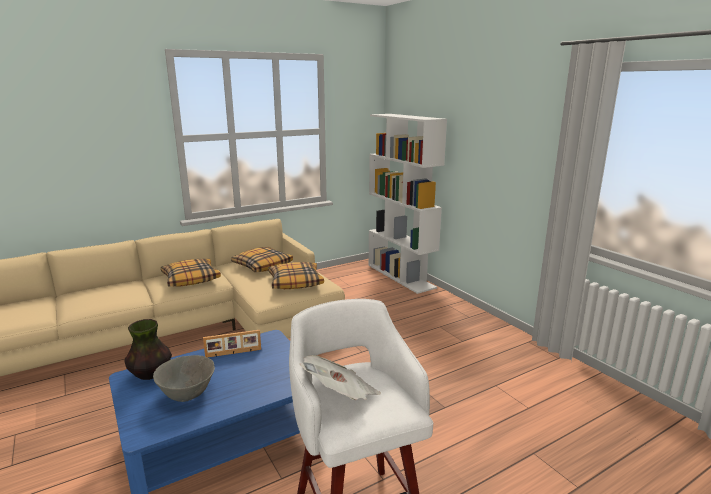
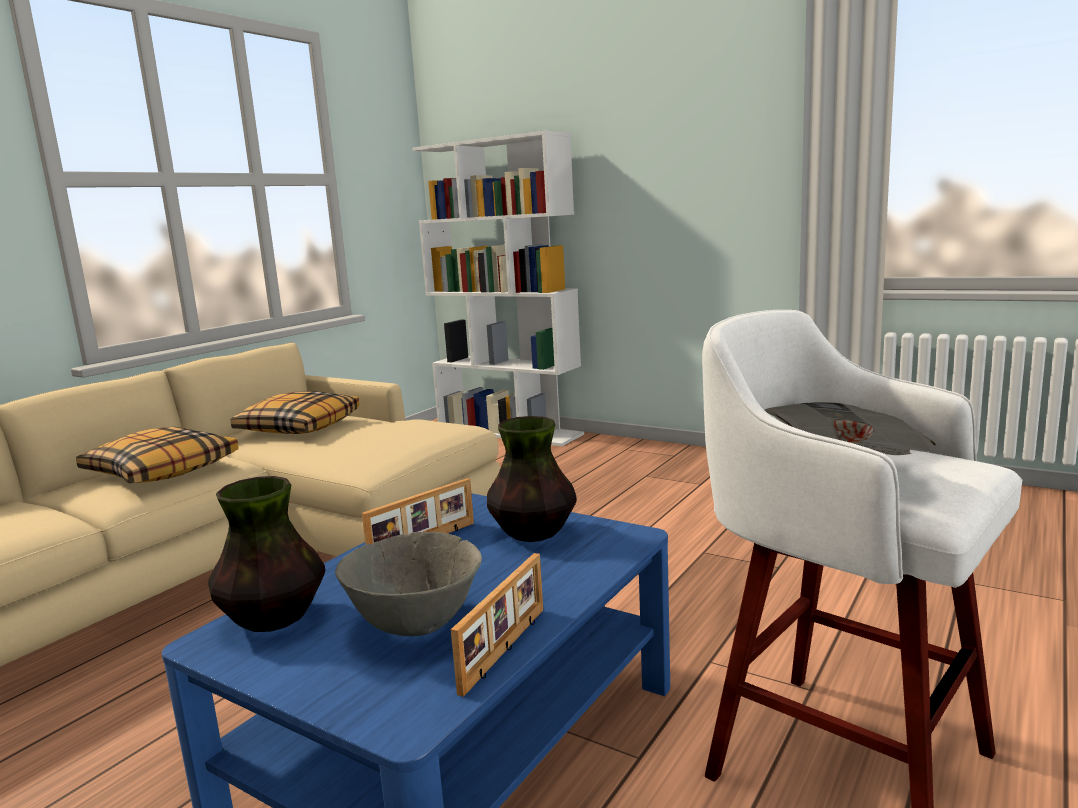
camera: 25 degrees left, 5 degrees down
(200, 419) = (506, 649): none -> picture frame
(275, 364) = (533, 534): none -> vase
(295, 282) = (400, 434): pillow -> none

